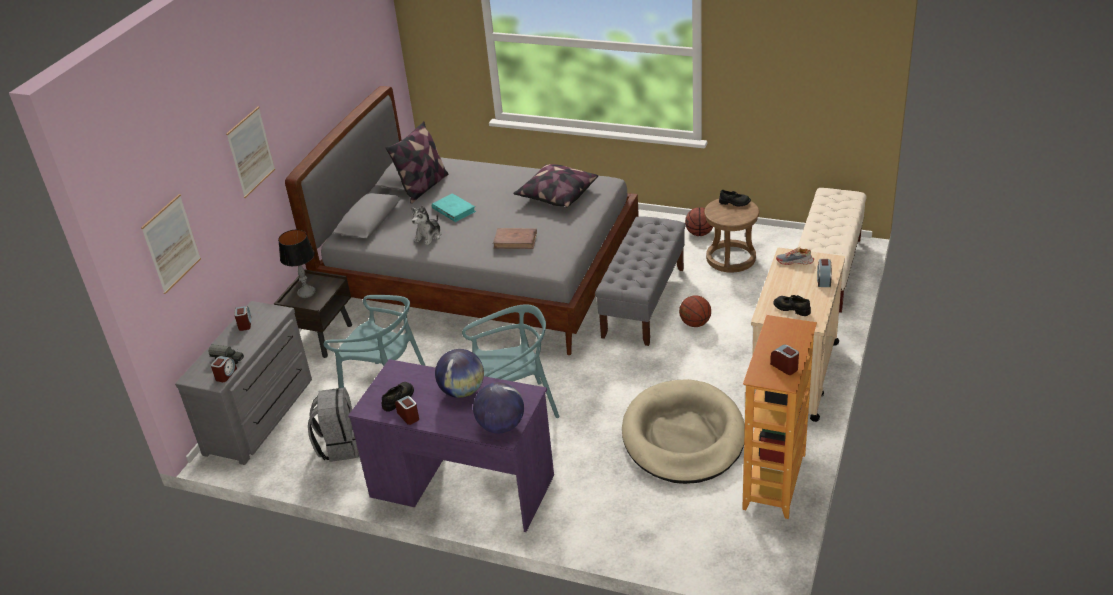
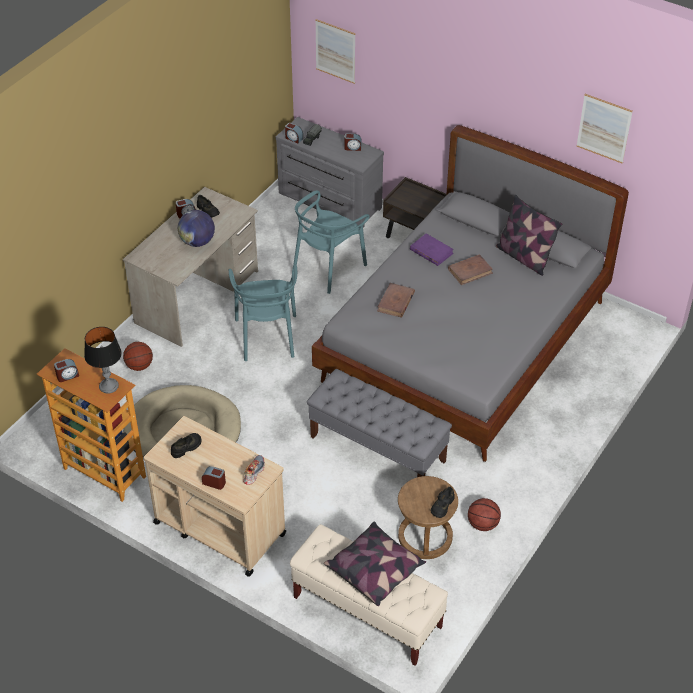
camera: 100 degrees right, 10 degrees up
(251, 152) = (436, 77): picture -> picture (604, 128)
(306, 292) = (415, 196): table lamp -> table lamp (108, 386)
(340, 446) = (274, 239): grey backpack -> none
(429, 236) = (431, 251): plush toy -> purple book
(453, 210) = (470, 271): turquoise book -> brown book
(462, 486) = (197, 297): purple desk -> beige desk
(501, 426) = (148, 256): globe -> none
(556, 195) = (469, 344): pillow -> pillow (375, 570)
(695, 323) = (327, 478): basketball -> basketball (139, 366)

